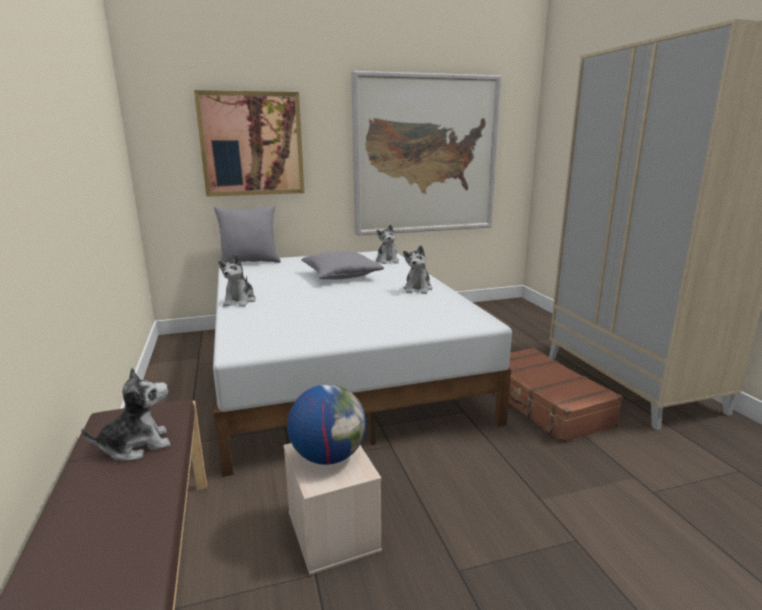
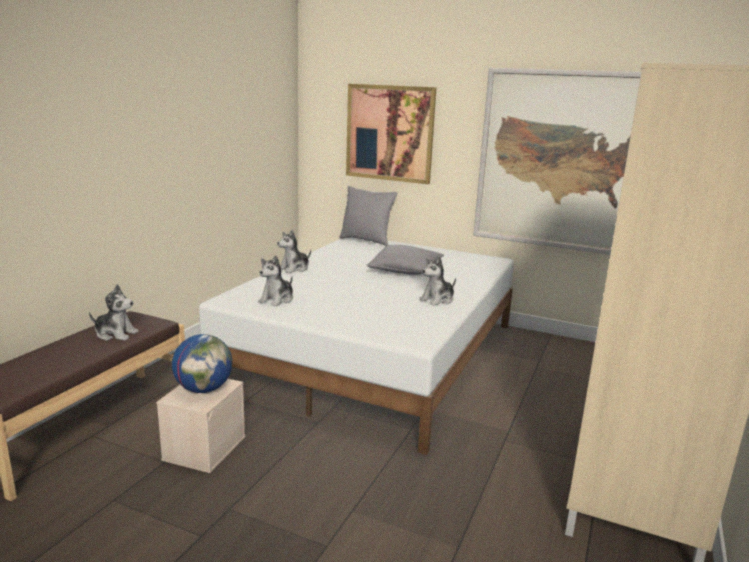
camera: 40 degrees right, 0 degrees up
(387, 261) = (478, 268): plush toy -> plush toy (277, 300)
(543, 404) = (493, 458): brown suitcase -> none

